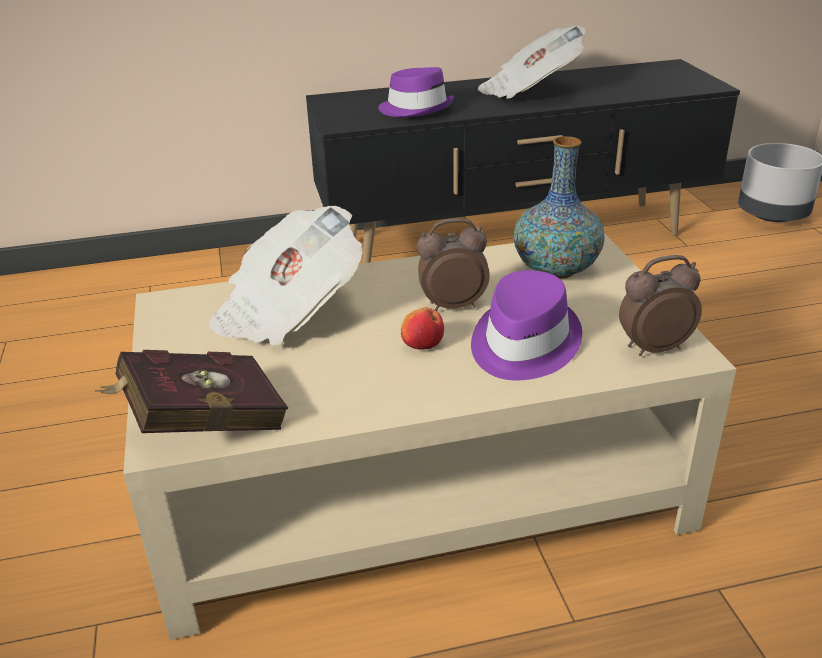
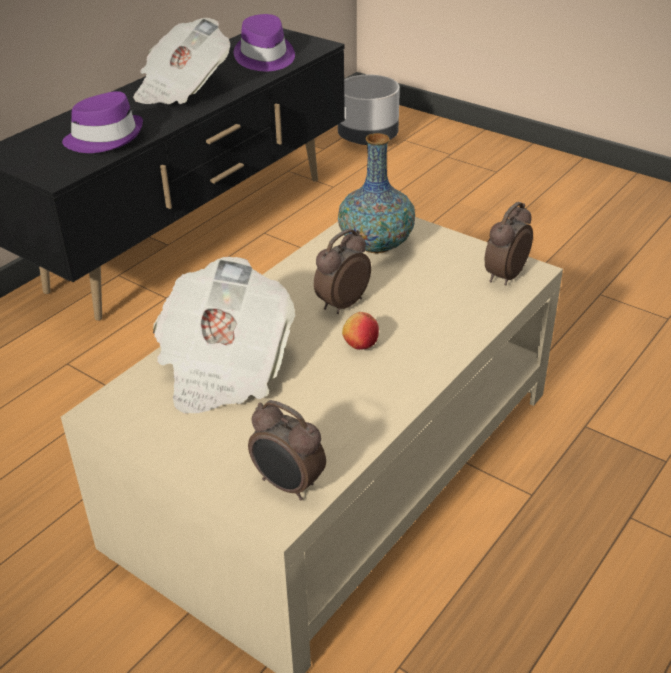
camera: 40 degrees left, 5 degrees up
(200, 425) = (288, 485): red book -> alarm clock
(522, 344) = (425, 311): purple hat -> purple hat (264, 57)

